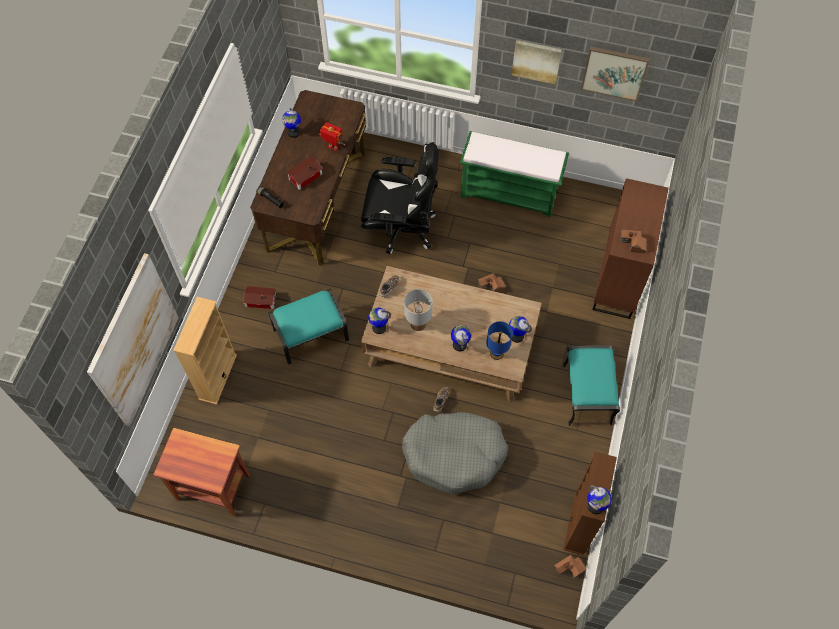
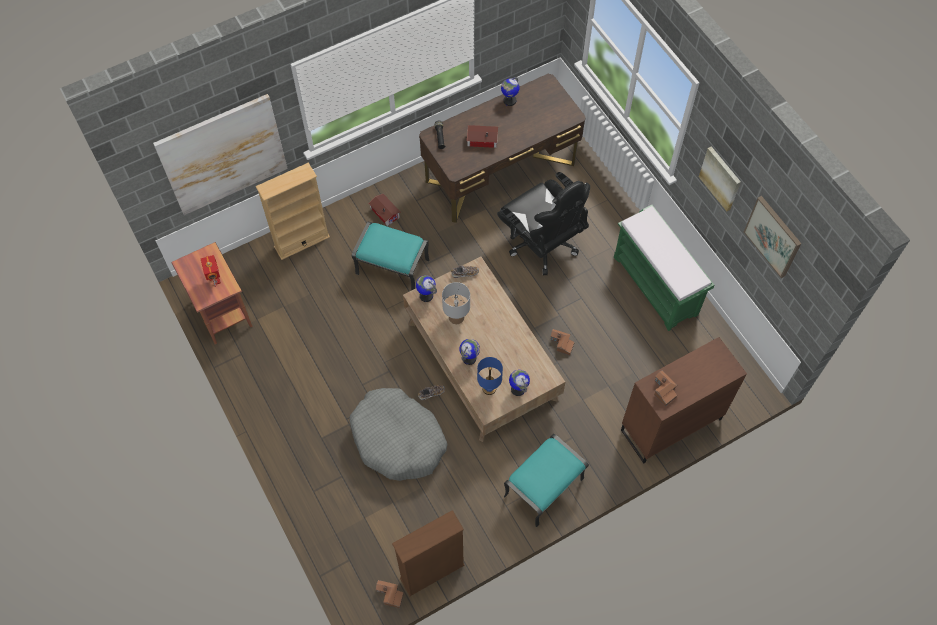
camera: 45 degrees right, 0 degrees up
(333, 147) = (525, 134): toy robot -> toy robot (215, 280)
(595, 506) = (408, 547): globe -> none

